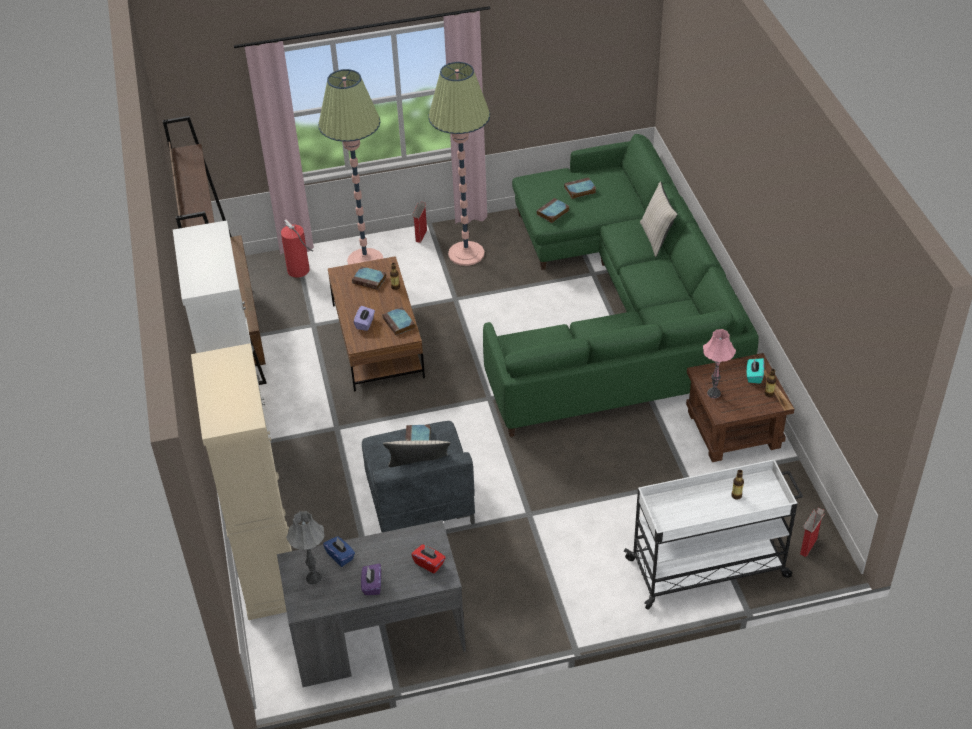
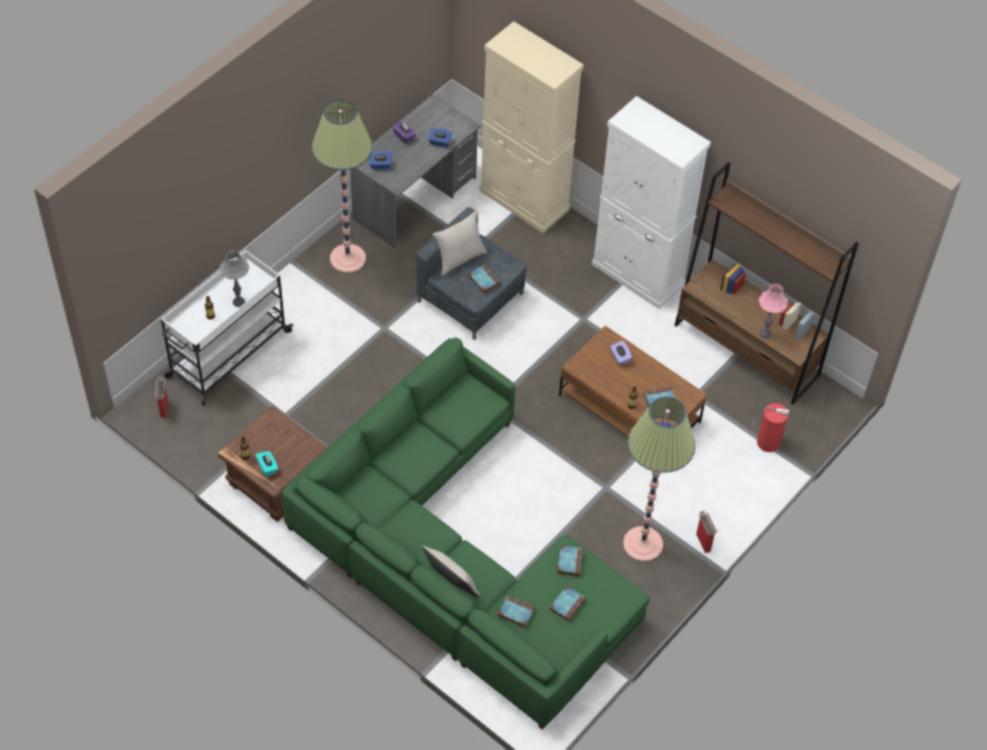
camera: 140 degrees right, 10 degrees up
(313, 578) = (443, 123): grey table lamp -> grey table lamp (238, 302)
(365, 261) = (722, 484): floor lamp -> floor lamp (347, 258)
(399, 323) = (593, 372): book -> book (515, 613)
(429, 563) = (380, 165): red tissue box -> blue tissue box
(714, 393) = (290, 433): pink table lamp -> pink table lamp (765, 334)

